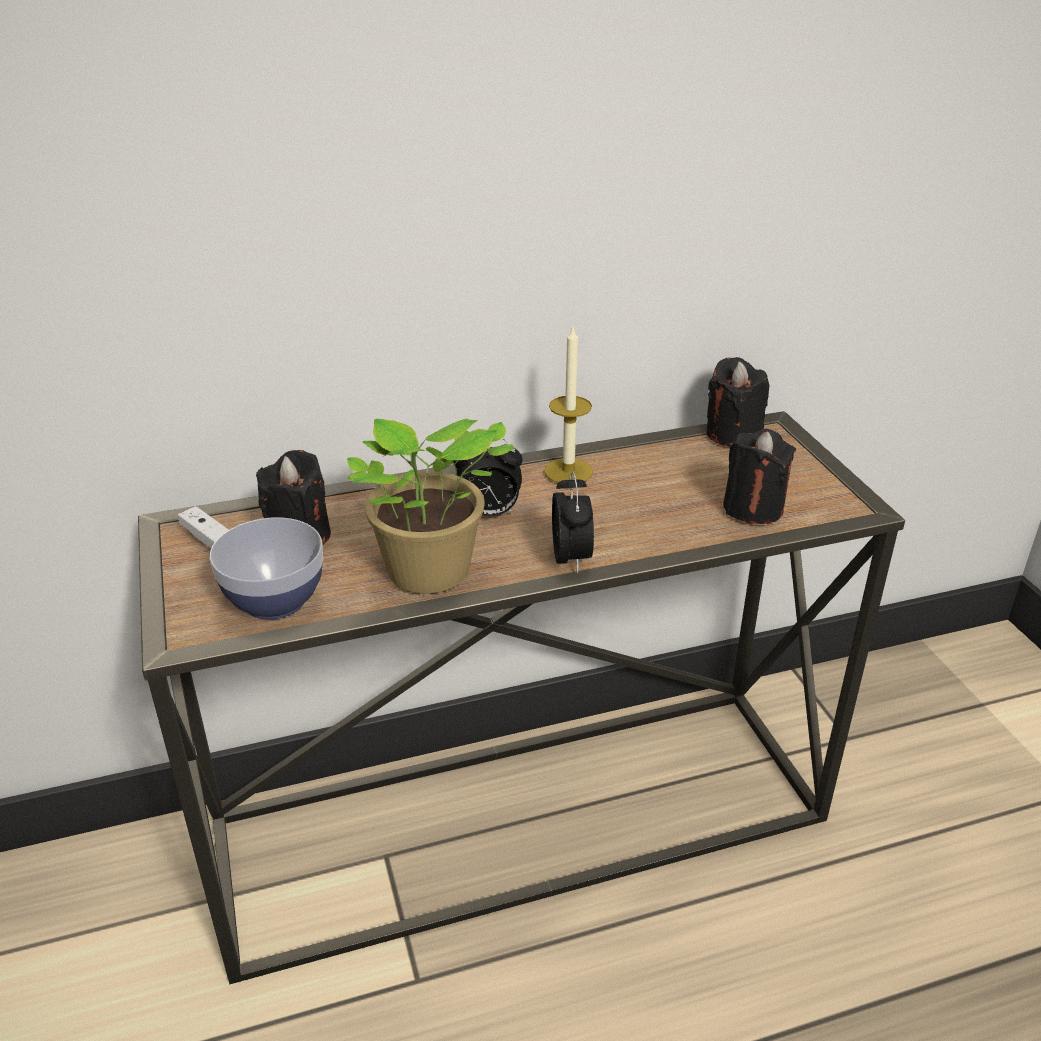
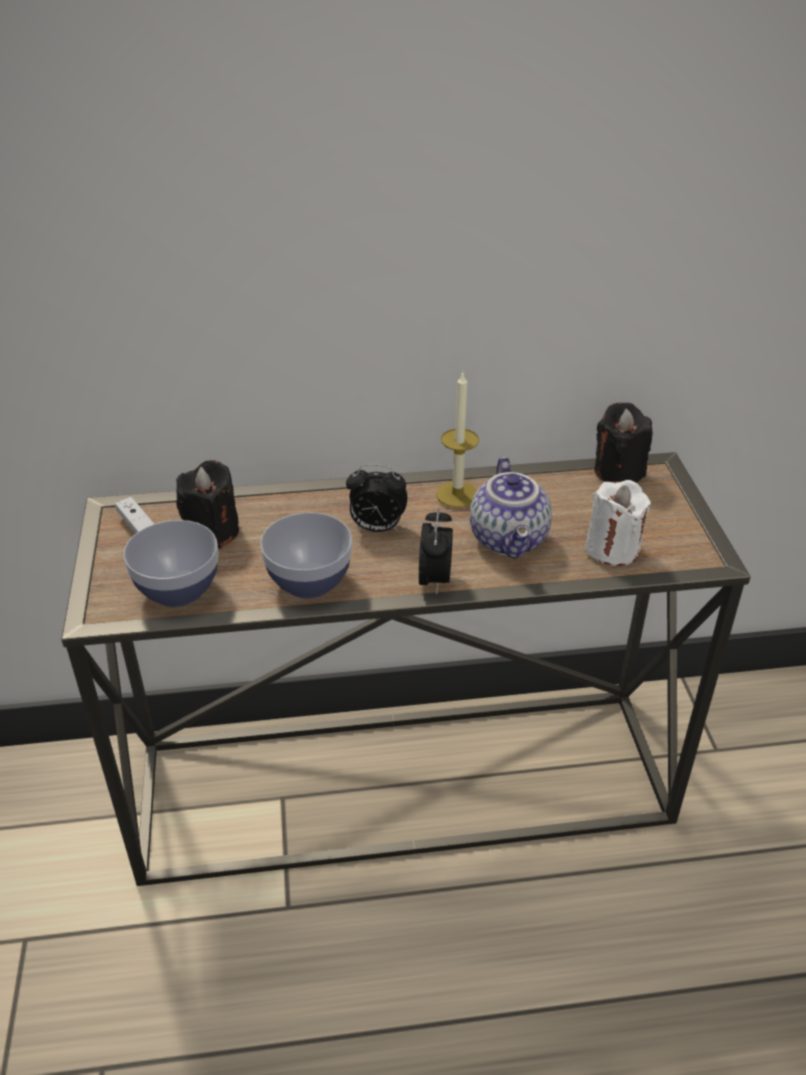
camera: 10 degrees right, 5 degrees up
(428, 575) = (309, 581): potted plant -> bowl
(640, 511) = (510, 540): none -> teapot
(753, 508) = (612, 549): black candle -> white candle

